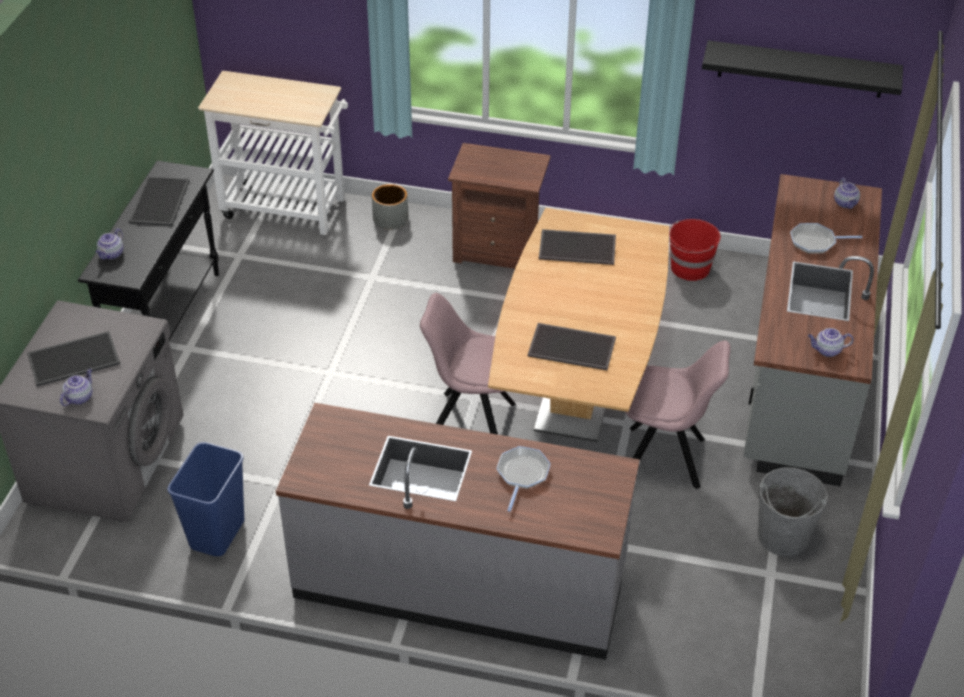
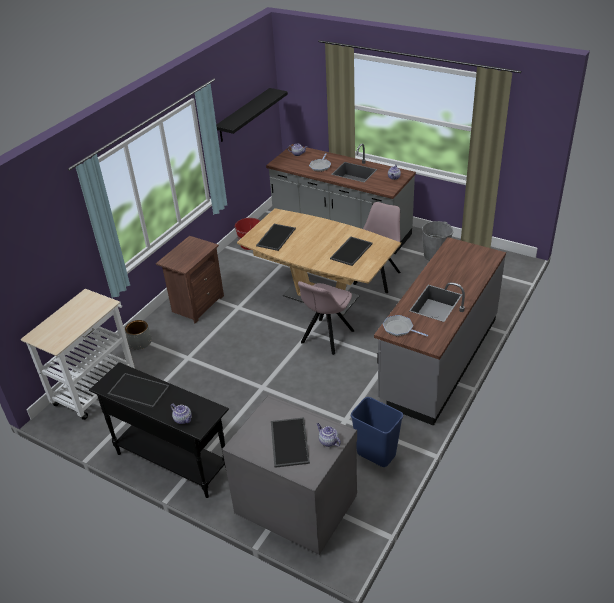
camera: 70 degrees left, 5 degrees down
(522, 474) = (449, 271): frying pan -> frying pan (399, 328)

